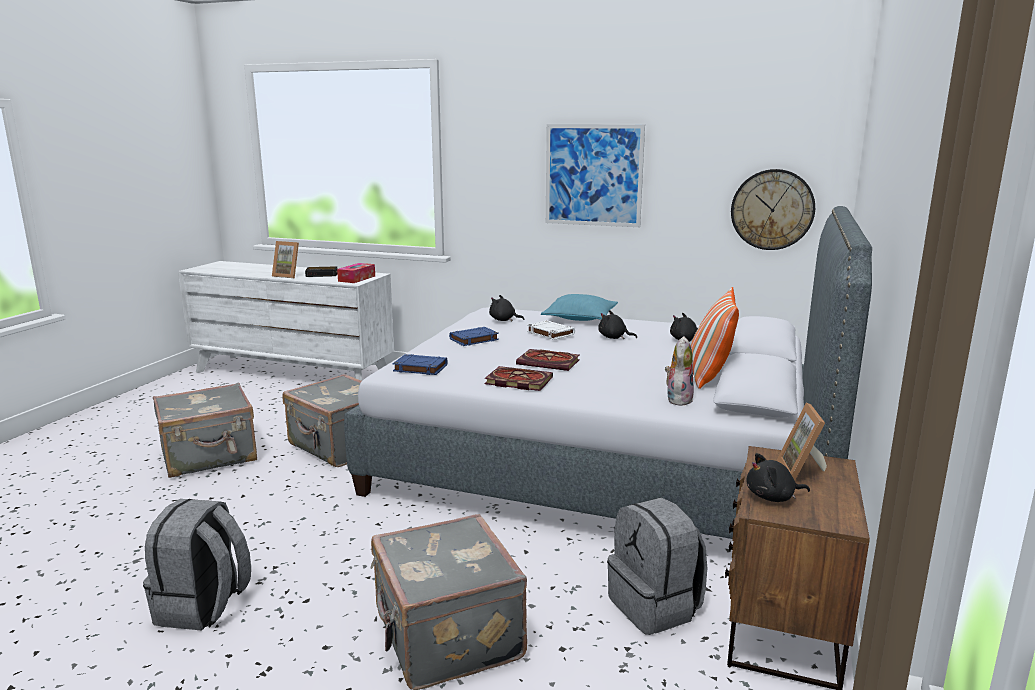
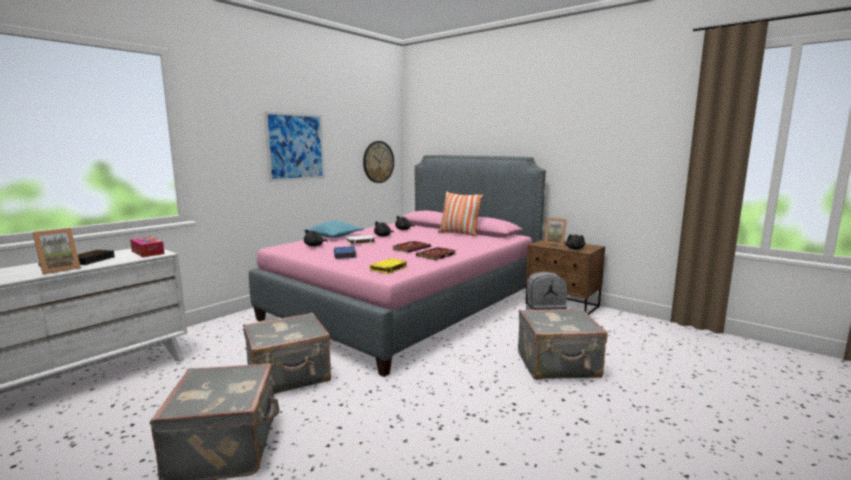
camera: 70 degrees left, 5 degrees down
(203, 607) = (510, 445): grey backpack -> none
(419, 368) = (388, 268): blue book -> yellow book
(606, 463) = (407, 305): grey bed -> pink bed
(678, 399) = (484, 240): plush toy -> none

